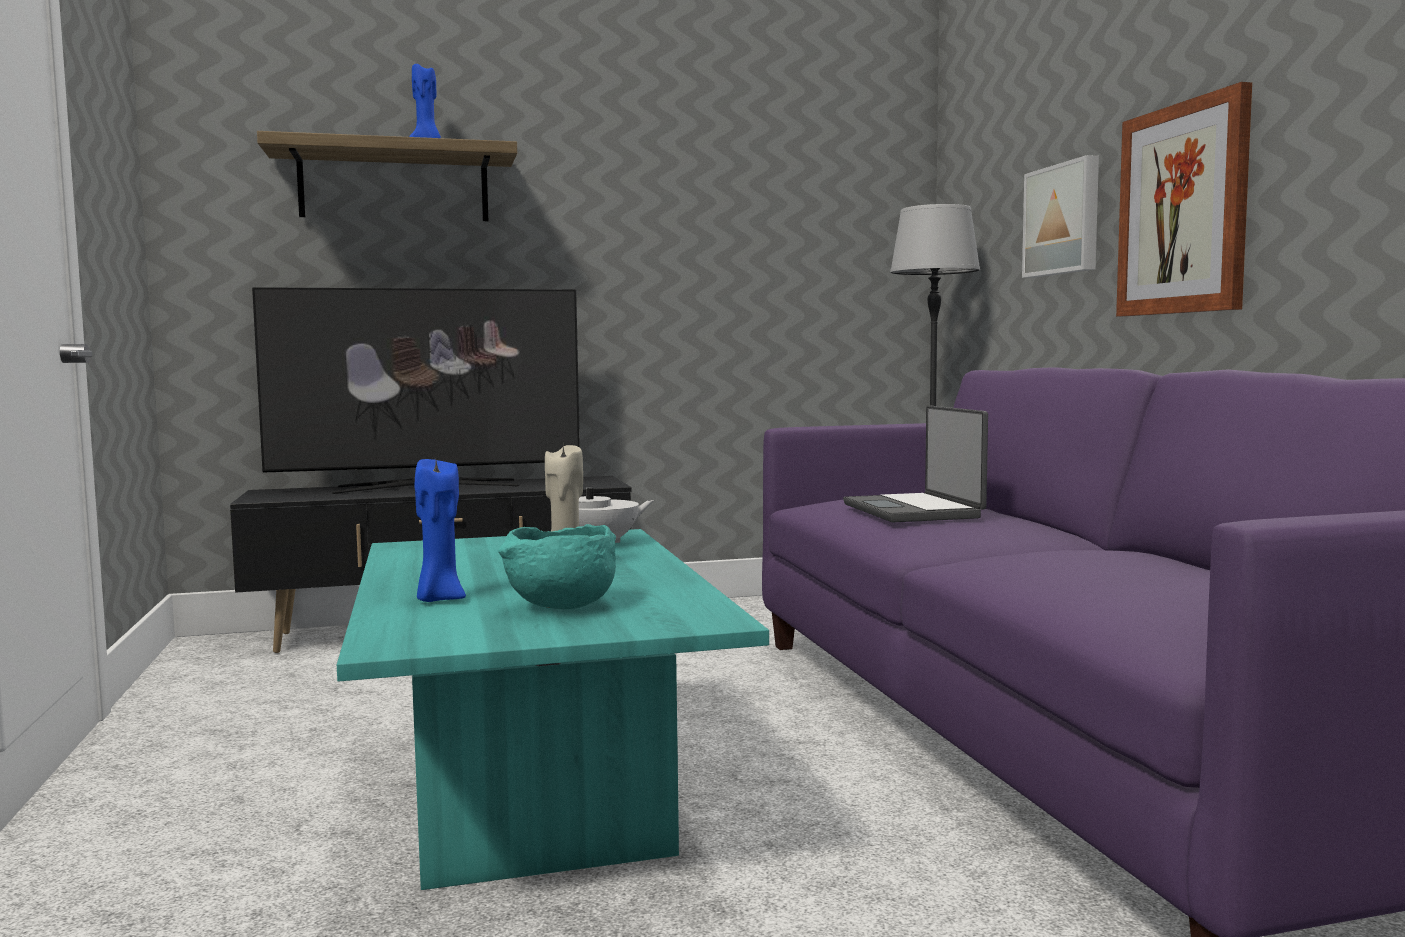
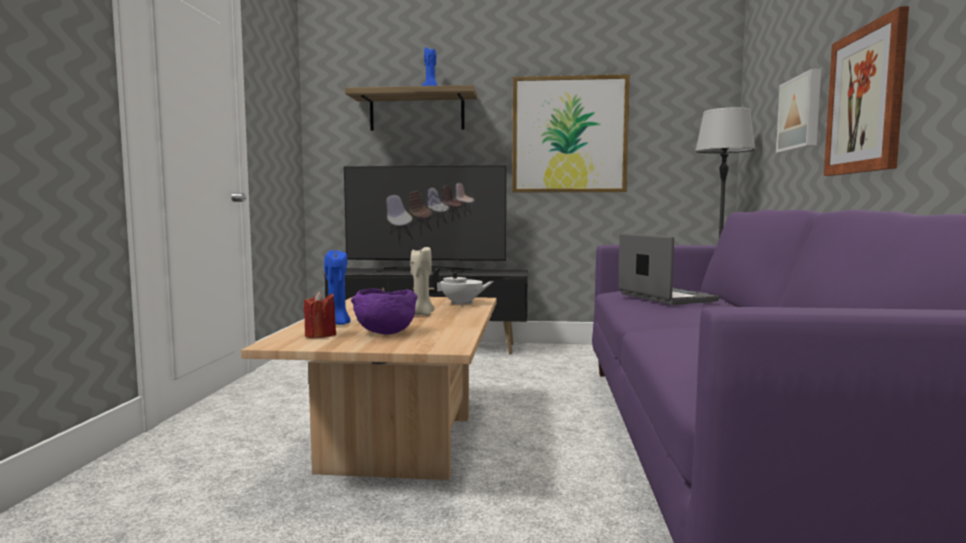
camera: 20 degrees right, 0 degrees up
(448, 622) = (320, 335): none -> red candle
(537, 807) = (399, 442): turquoise coffee table -> beige coffee table
(560, 607) = (384, 333): turquoise bowl -> purple bowl
(676, 237) = (569, 135): none -> picture
(914, 511) = (664, 297): laptop -> laptop turned 150 degrees clockwise

